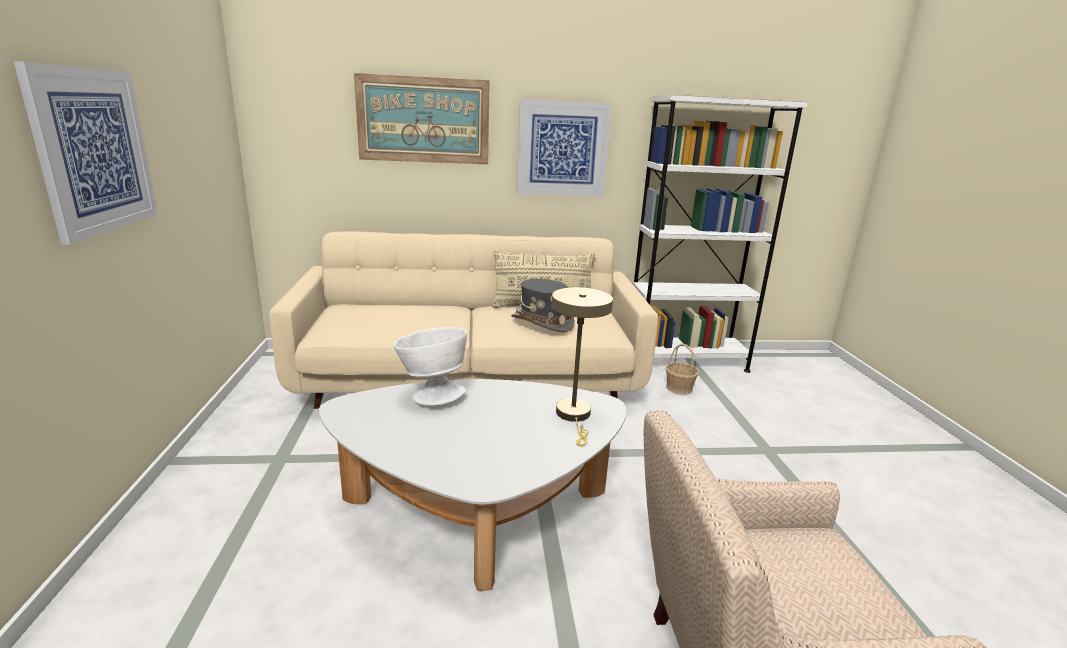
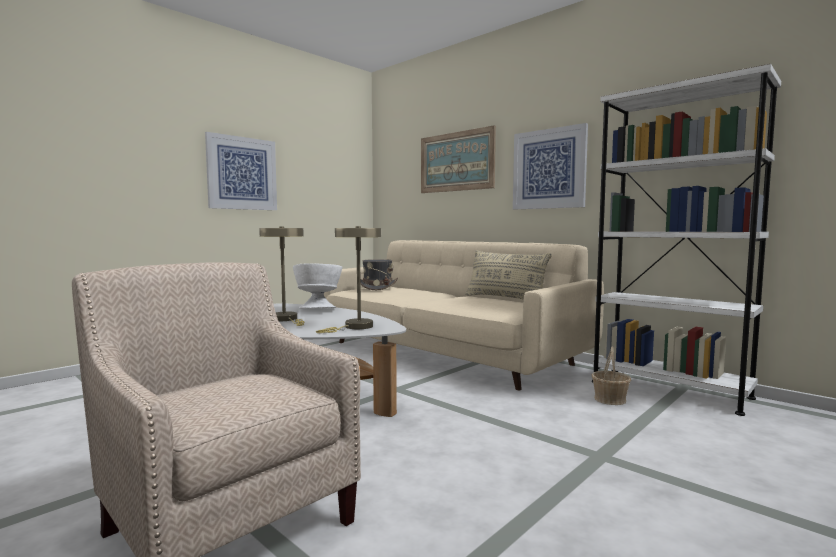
camera: 50 degrees right, 15 degrees down
(465, 434) = (286, 319): none -> beige table lamp
(542, 322) = (471, 301): grey hat -> grey hat (377, 287)

